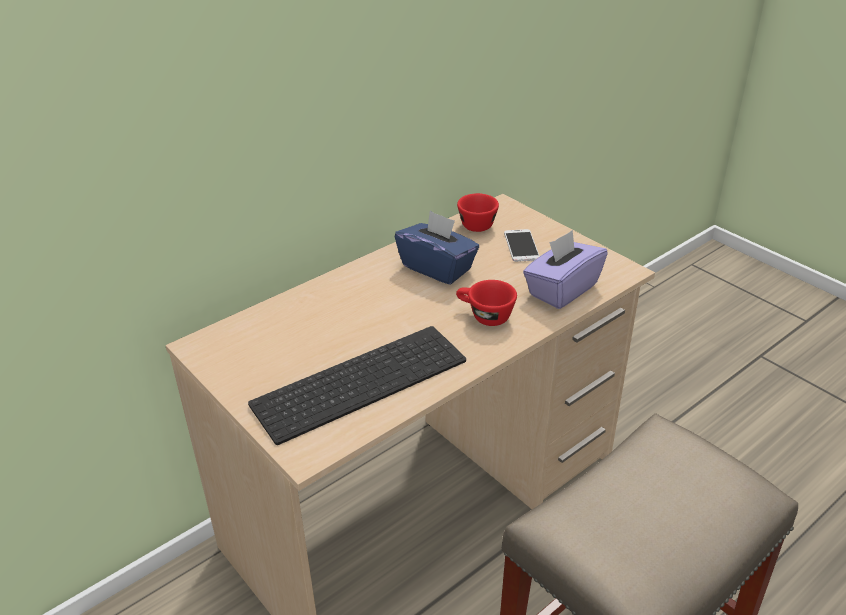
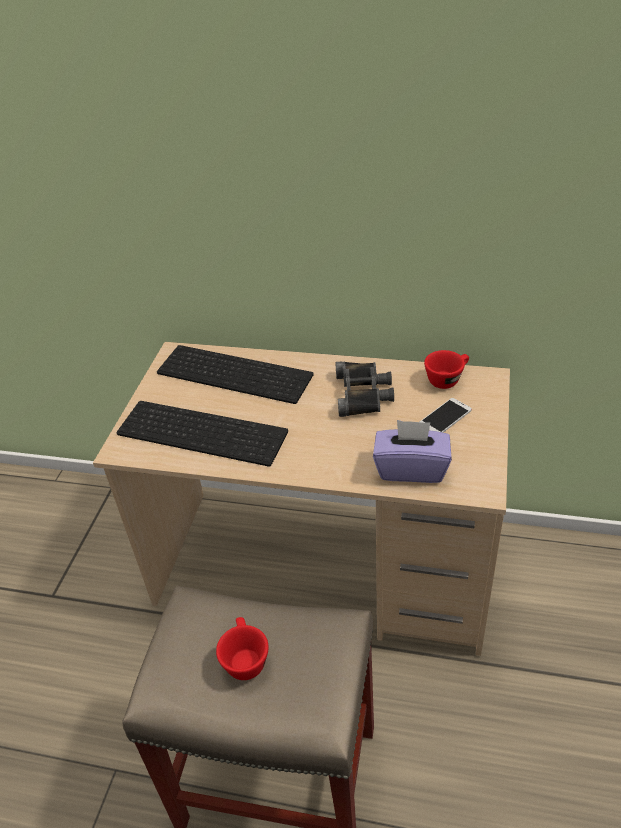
camera: 55 degrees right, 5 degrees up
(299, 321) = (237, 373): none -> keyboard
(437, 268) = (363, 393): blue tissue box -> black binoculars
(484, 316) = (331, 447): red cup -> red cup (244, 658)

